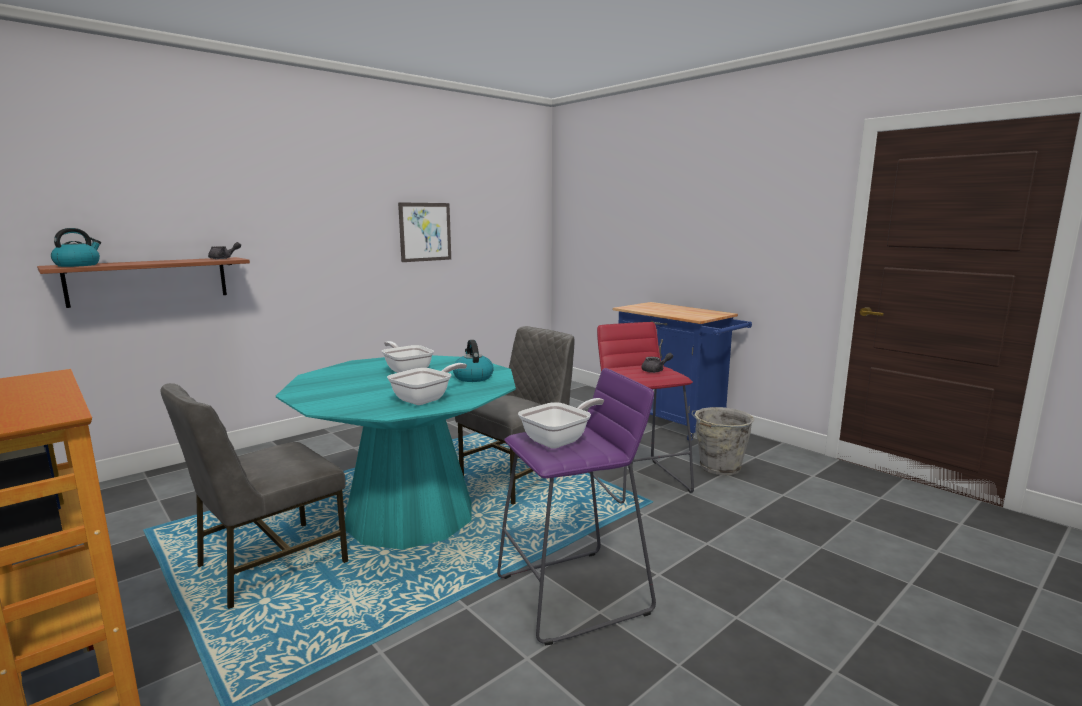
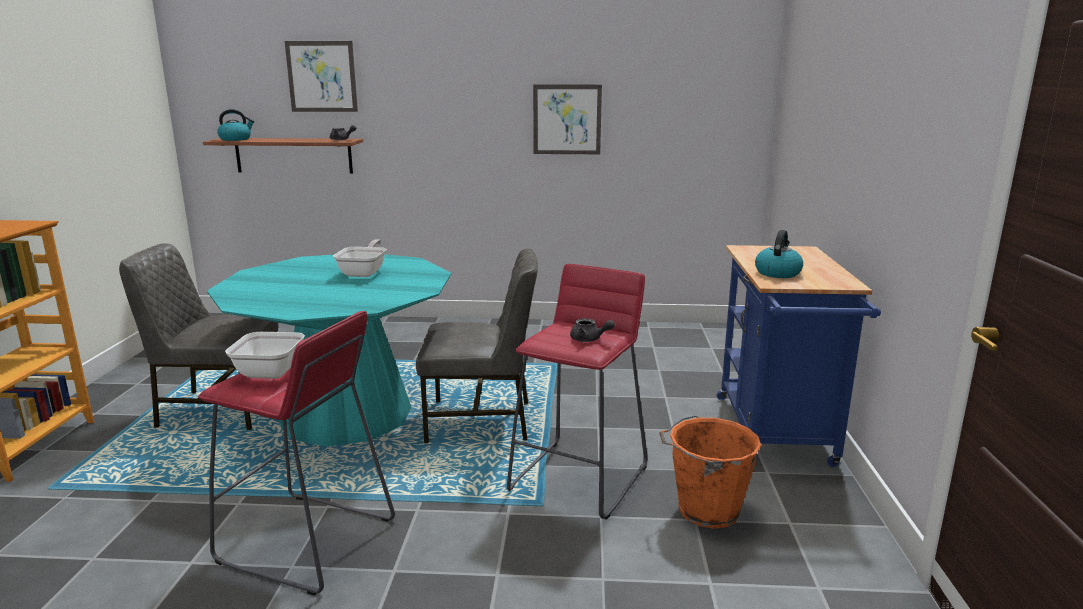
camera: 45 degrees right, 5 degrees up
(184, 191) = (321, 76): none -> picture
(426, 399) = (293, 302): frying pan -> none
(473, 377) = (383, 293): kettle -> kettle (777, 273)
(574, 594) = (307, 541): purple stool -> red stool
(718, 467) = (705, 510): grey bucket -> orange bucket

